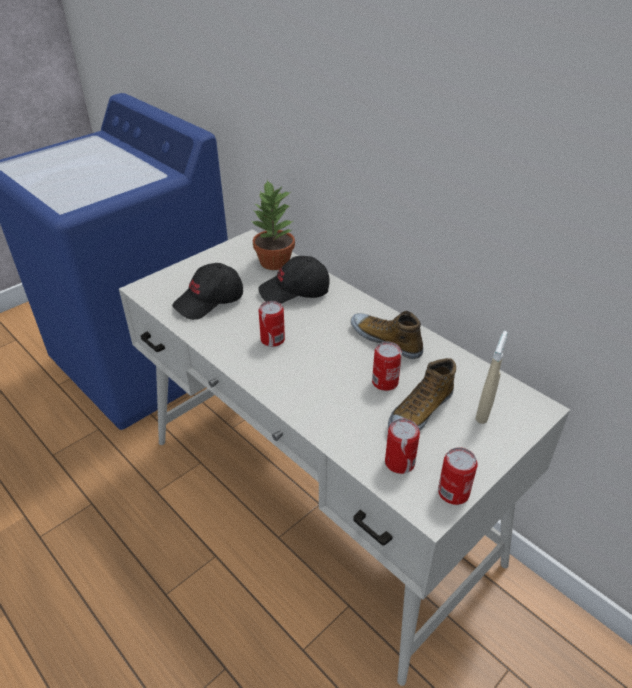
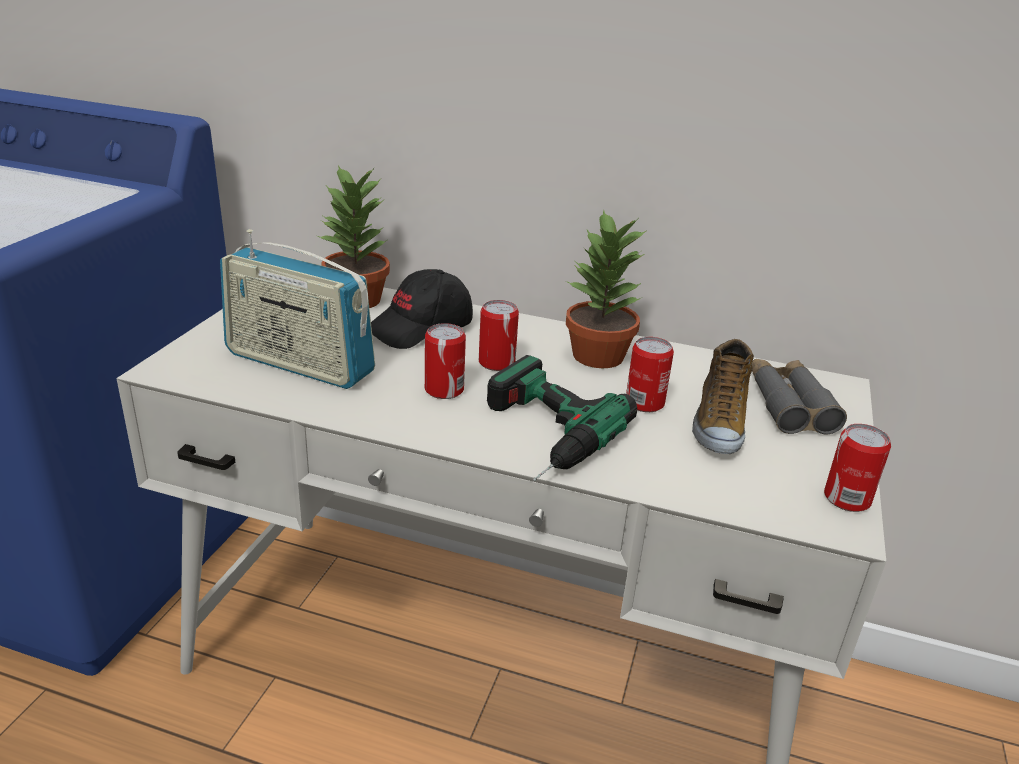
camera: 30 degrees left, 10 degrees down
(209, 301) = (299, 364): black cap -> radio
(299, 385) = (537, 434): none -> power drill
(386, 340) = (598, 357): shoe -> potted plant
(399, 462) = (754, 486): can -> can (496, 362)
(484, 412) = (789, 405): beige spray bottle -> grey binoculars

